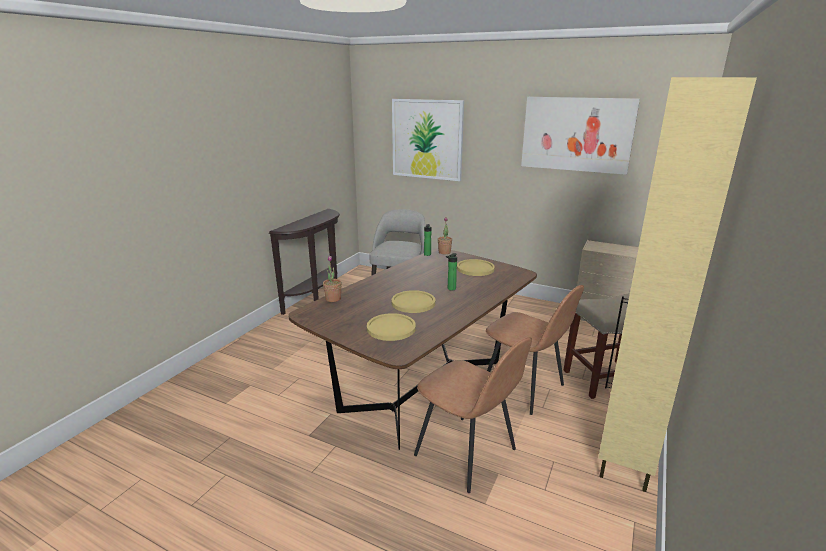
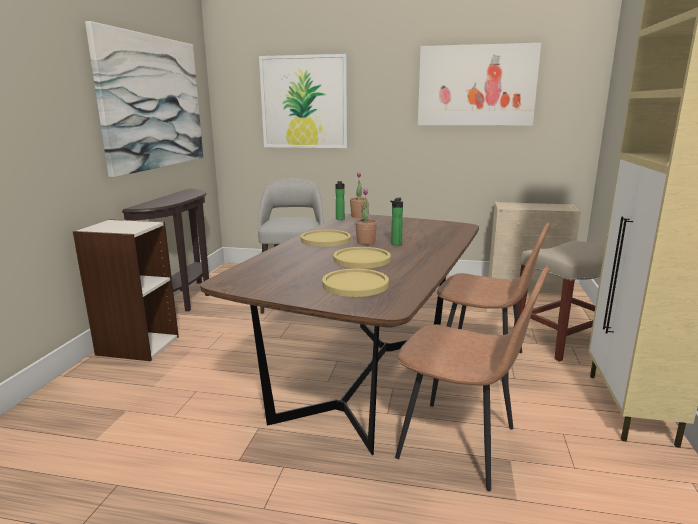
camera: 15 degrees left, 5 degrees down
(272, 334) = (137, 345): none -> bookcase
(299, 145) = (153, 103): none -> picture
(333, 299) = (253, 265): potted plant -> potted plant (366, 242)
(475, 268) = (407, 226): yellow plate -> yellow plate (325, 239)

